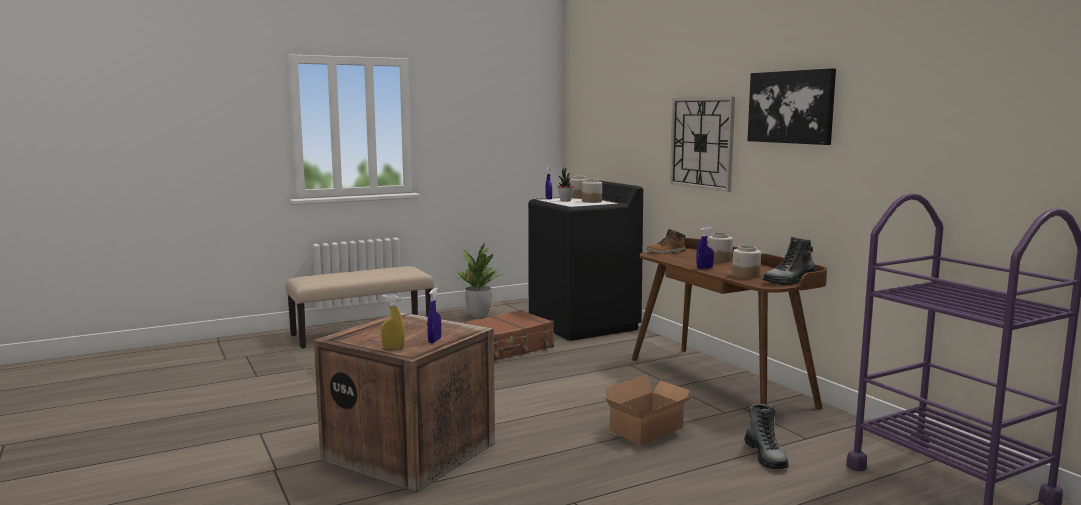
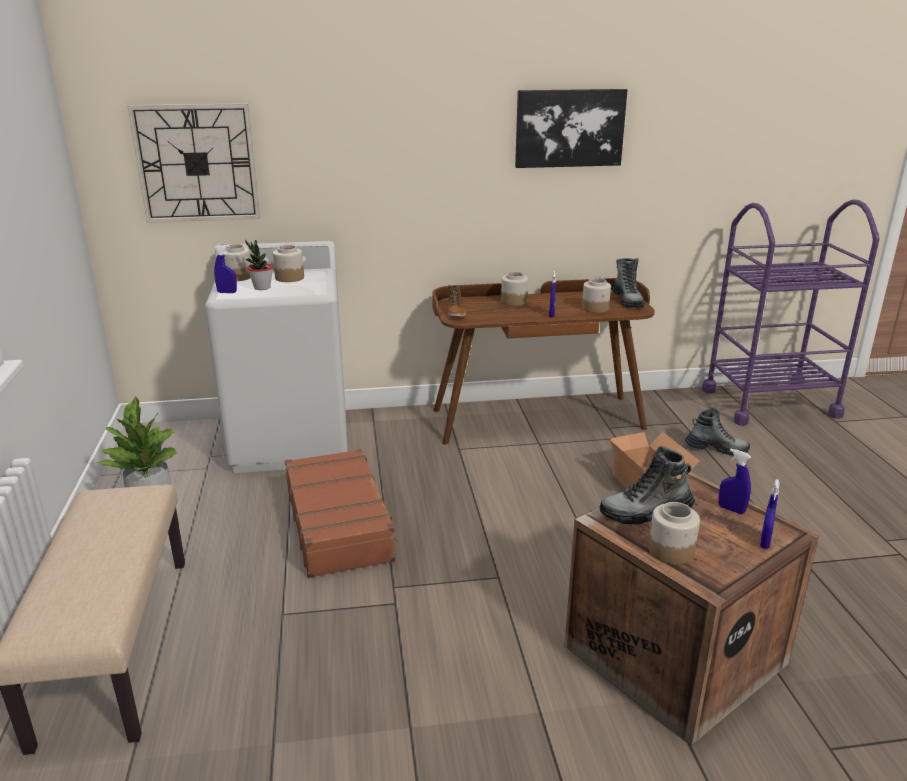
camera: 70 degrees left, 15 degrees up
(371, 329) = (670, 551): none -> jar
(393, 348) = (764, 542): yellow spray bottle -> blue spray bottle
(418, 323) = (645, 512): none -> boot
(584, 325) = (292, 441): black washing machine -> white washing machine
(702, 143) = (433, 174): wall clock -> wall clock (197, 163)

